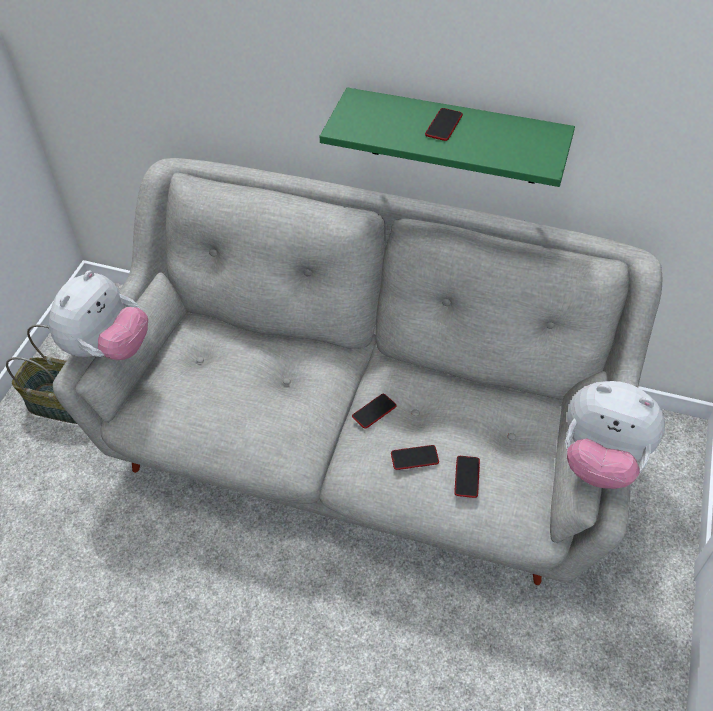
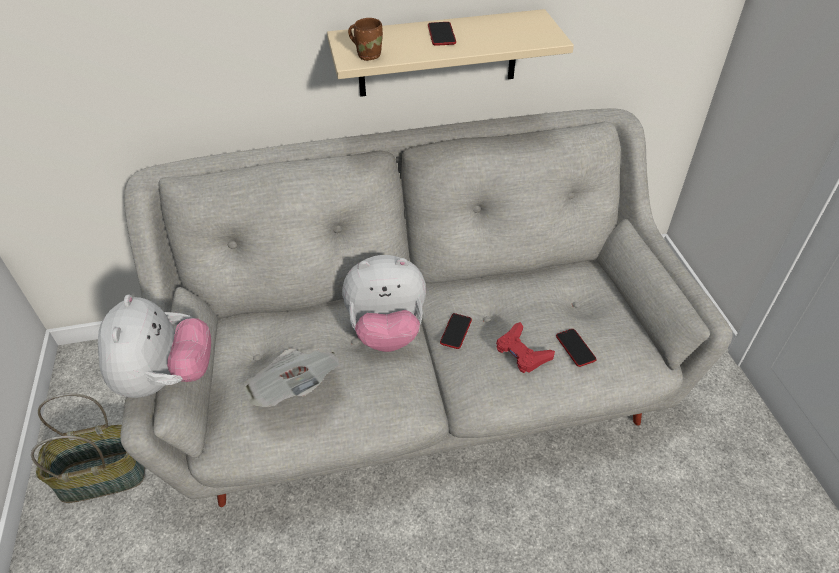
camera: 30 degrees left, 5 degrees down
(204, 400) = (294, 389): none -> newspaper
(359, 127) = (368, 55): none -> brown mug
(414, 458) = (522, 352): phone -> red game controller
(454, 137) = (438, 54): green shelf -> beige shelf
(601, 460) = (676, 283): plush toy -> plush toy (387, 331)

